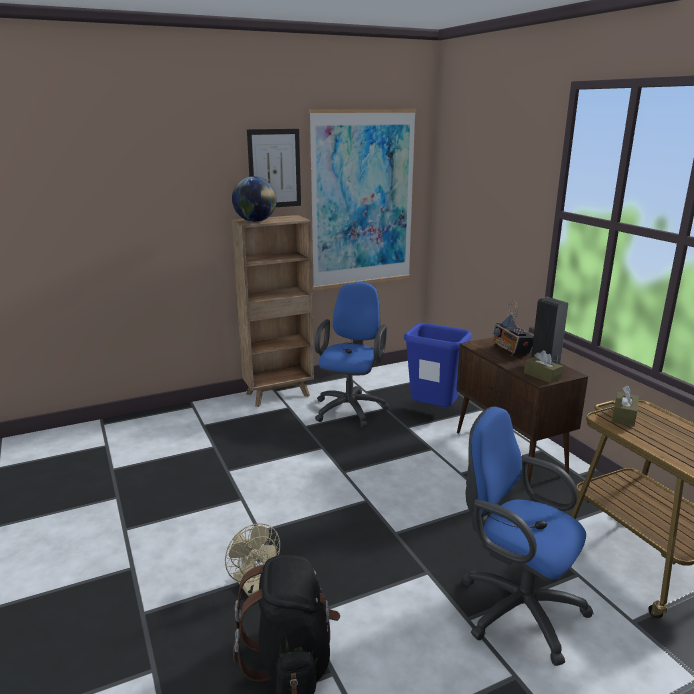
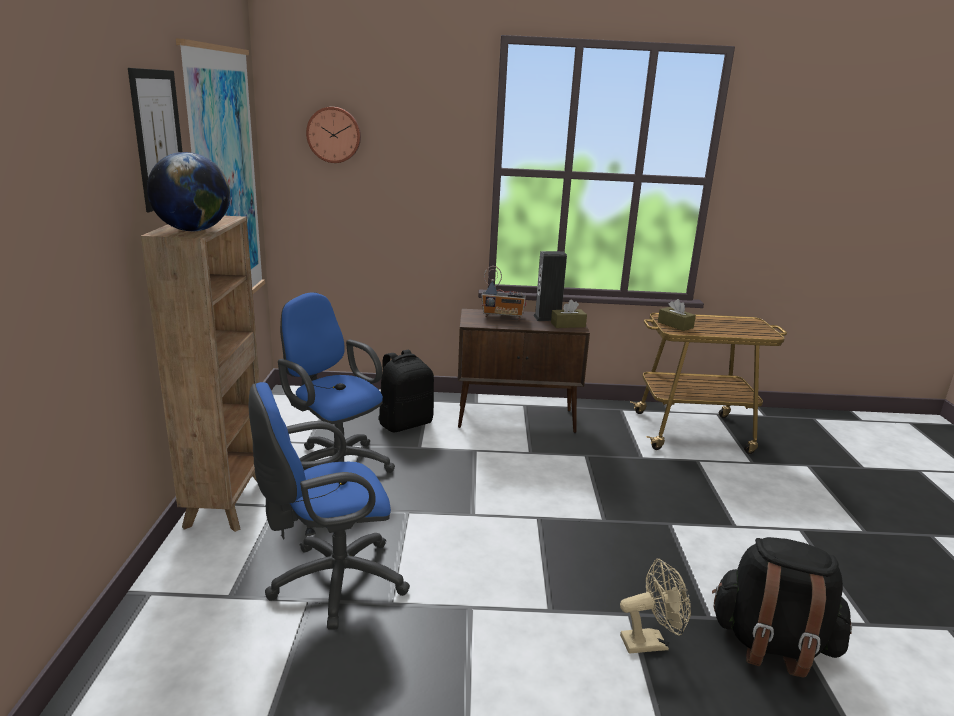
camera: 65 degrees left, 0 degrees up
(433, 412) = (405, 423): blue trash can -> black backpack
(465, 172) = (334, 135): none -> wall clock
(515, 608) = (727, 500): blue office chair -> blue office chair (330, 583)

